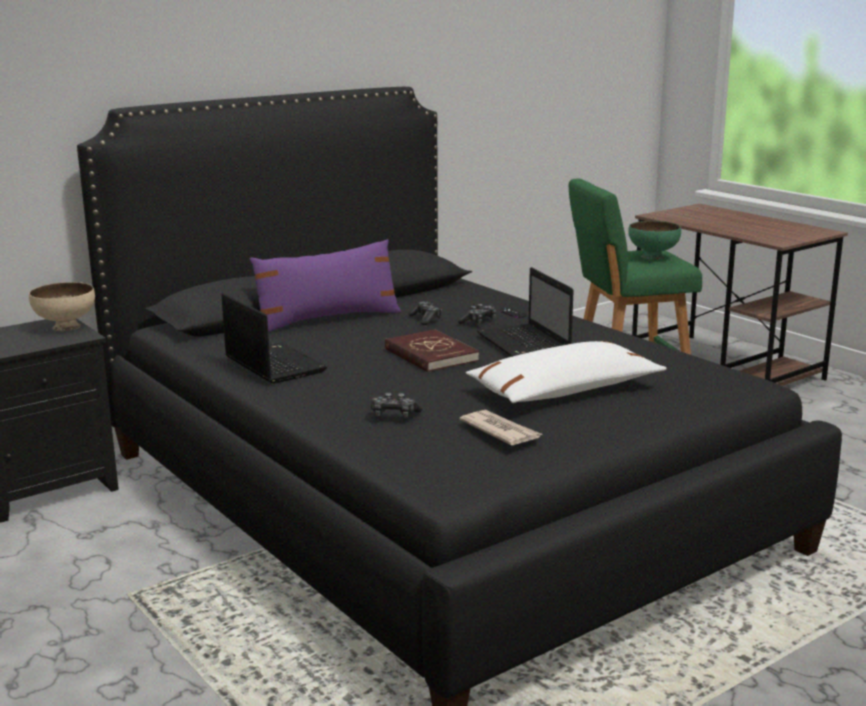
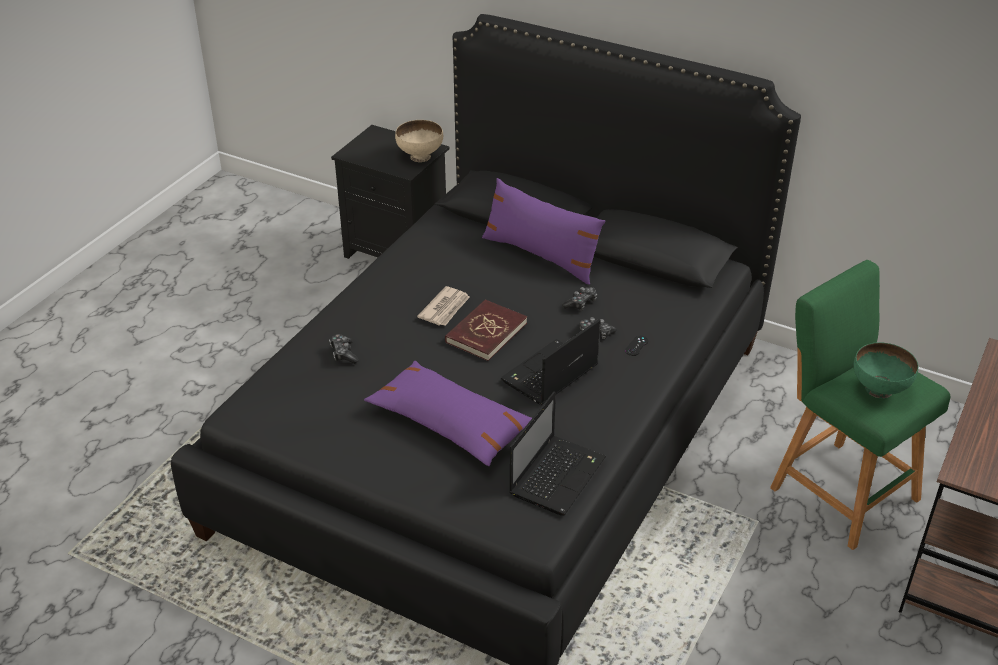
camera: 65 degrees right, 20 degrees up
(272, 364) = (418, 267): laptop -> laptop (557, 475)
(500, 431) = (337, 411): newspaper -> newspaper (445, 308)
(564, 391) = (450, 423): white pillow -> purple pillow

